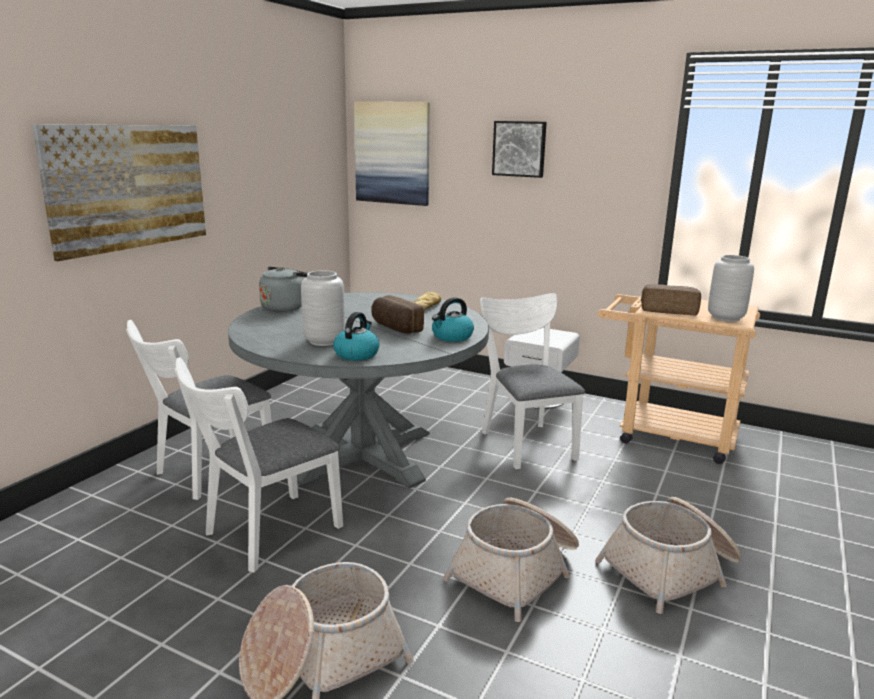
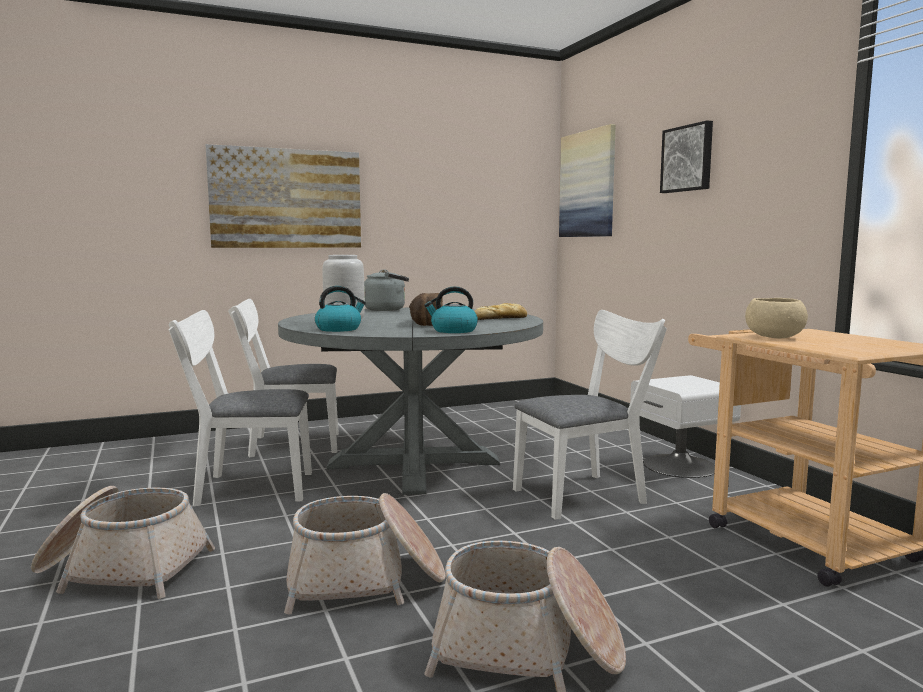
camera: 40 degrees right, 10 degrees down
(525, 442) = (587, 494): white chair -> white chair turned 45 degrees clockwise
(669, 311) = (774, 337): bread -> beige bowl
(725, 317) = (845, 348): grey vase -> none

